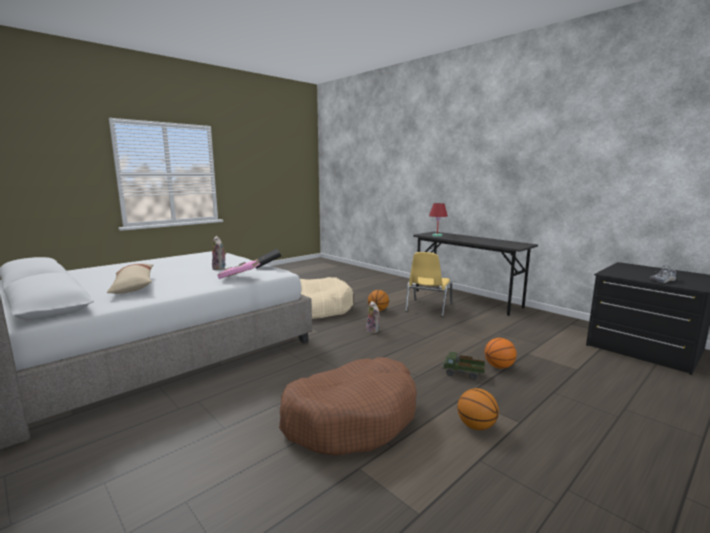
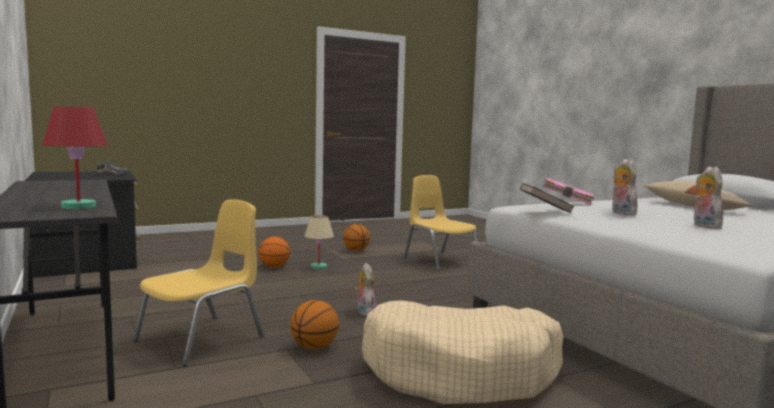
camera: 165 degrees left, 5 degrees down
(188, 265) = (704, 226): none -> plush toy
(351, 418) = (440, 260): brown dog bed -> yellow chair
(463, 374) = (318, 267): toy truck -> beige table lamp

